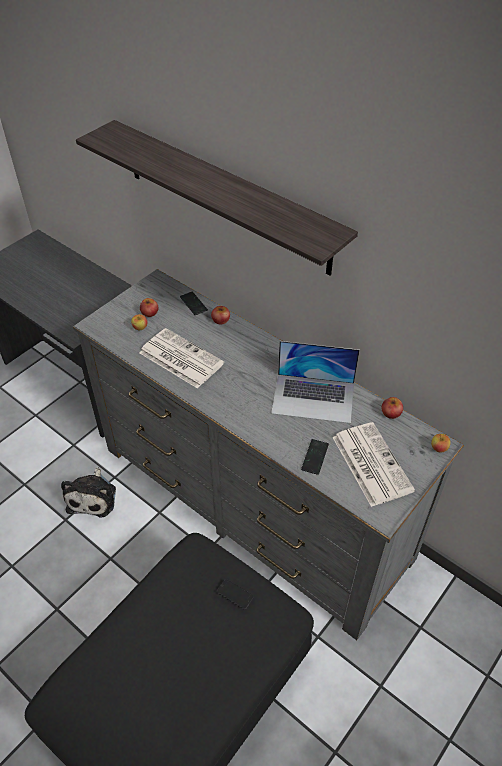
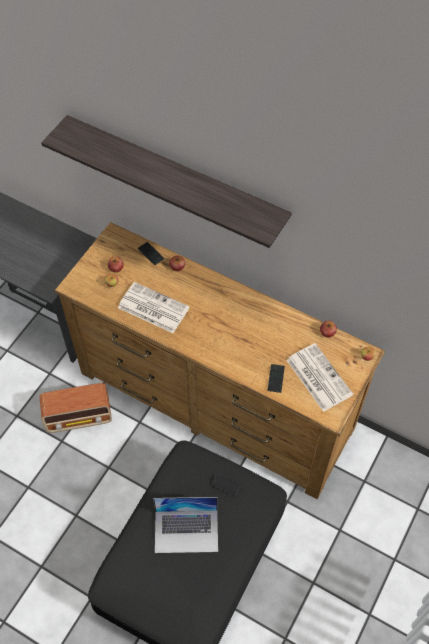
camera: 10 degrees left, 10 degrees up
(93, 497) = (79, 417): plush toy -> radio
(253, 502) = (215, 400): grey dresser -> brown dresser
(313, 398) = (266, 328): laptop -> laptop (186, 531)

